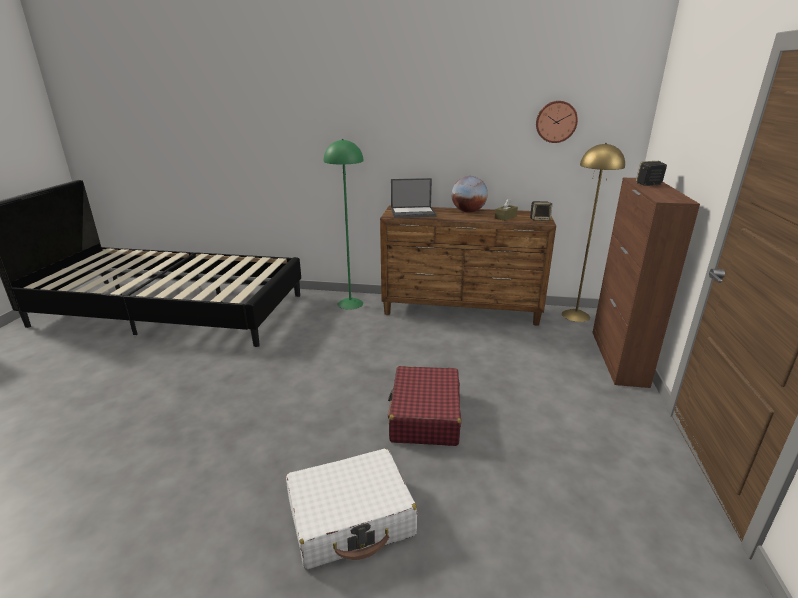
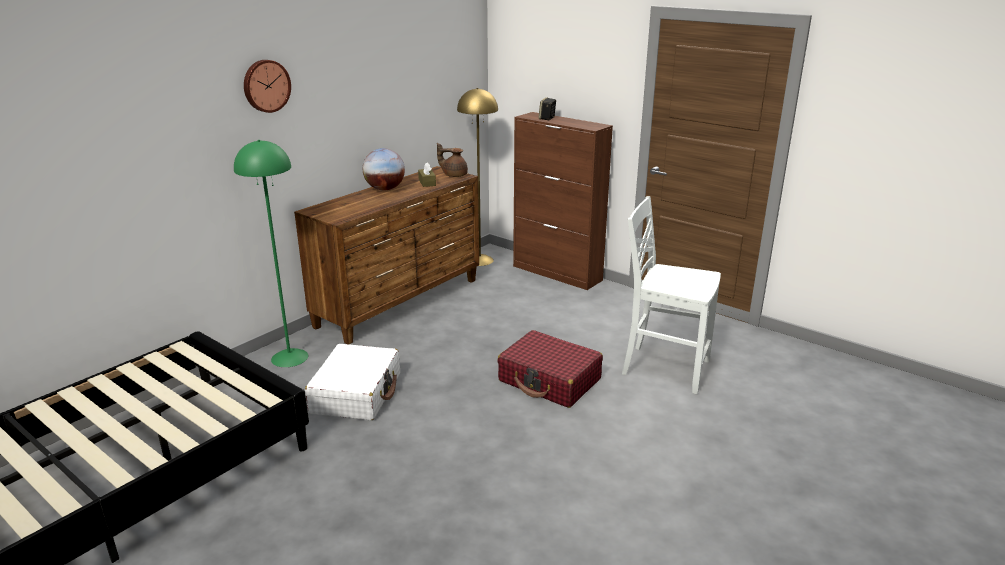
camera: 60 degrees left, 0 degrees up
(351, 518) = (643, 453): white suitcase -> white suitcase (357, 393)
(413, 212) = (345, 208): laptop -> none
(527, 487) = (663, 368): none -> white chair
(540, 219) = (454, 175): speaker -> brown teapot
(556, 121) = (427, 74): wall clock -> wall clock (266, 86)

